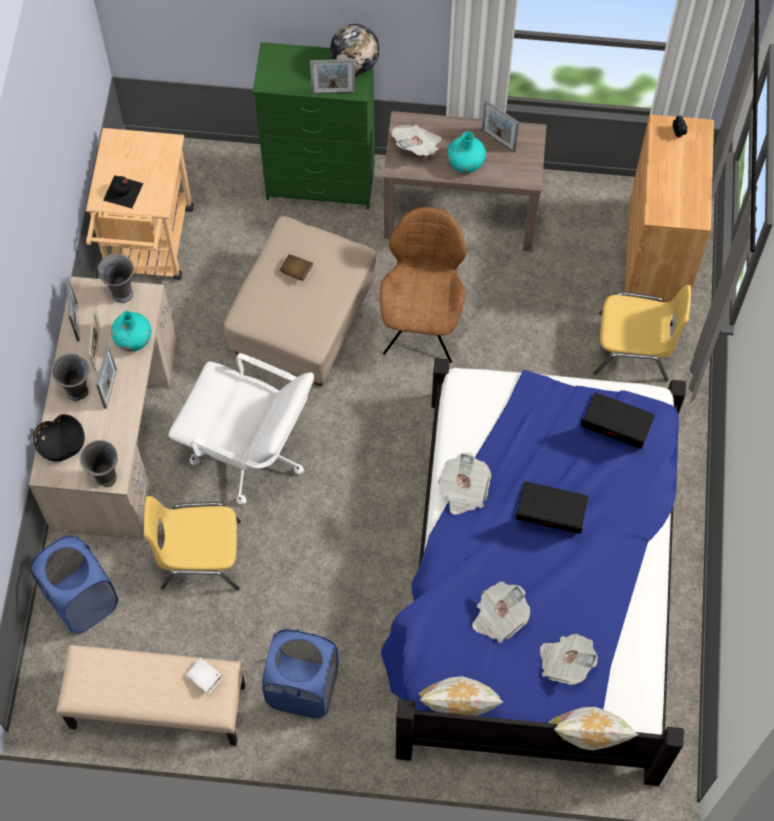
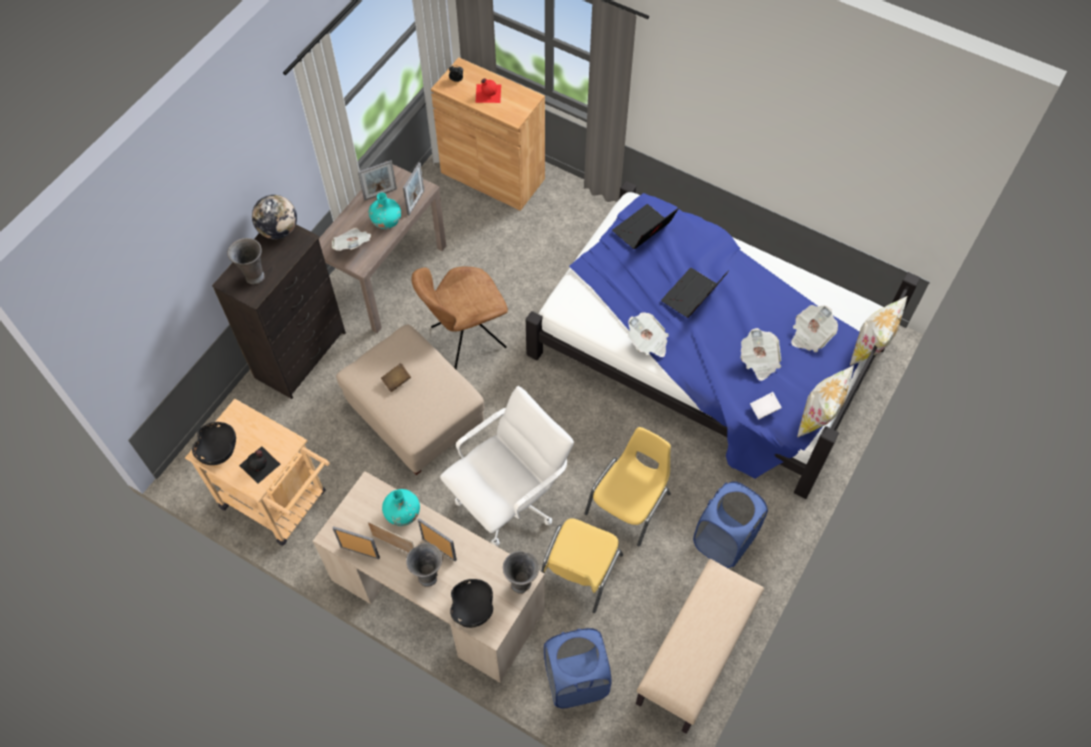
camera: 65 degrees left, 5 degrees down
(122, 151) = (219, 450): none -> black bowl
(122, 293) = (353, 506): grey vase -> grey vase (254, 277)
(205, 678) = (716, 588): white book -> white book (764, 409)
(321, 182) = (301, 354): green dresser -> black dresser
(333, 92) = (295, 254): picture frame -> picture frame (416, 202)
(422, 325) = (465, 338): brown chair -> brown chair turned 60 degrees counterclockwise
(634, 348) = (558, 219): yellow chair -> yellow chair (629, 503)
(678, 172) = (487, 93): none -> red bottle

